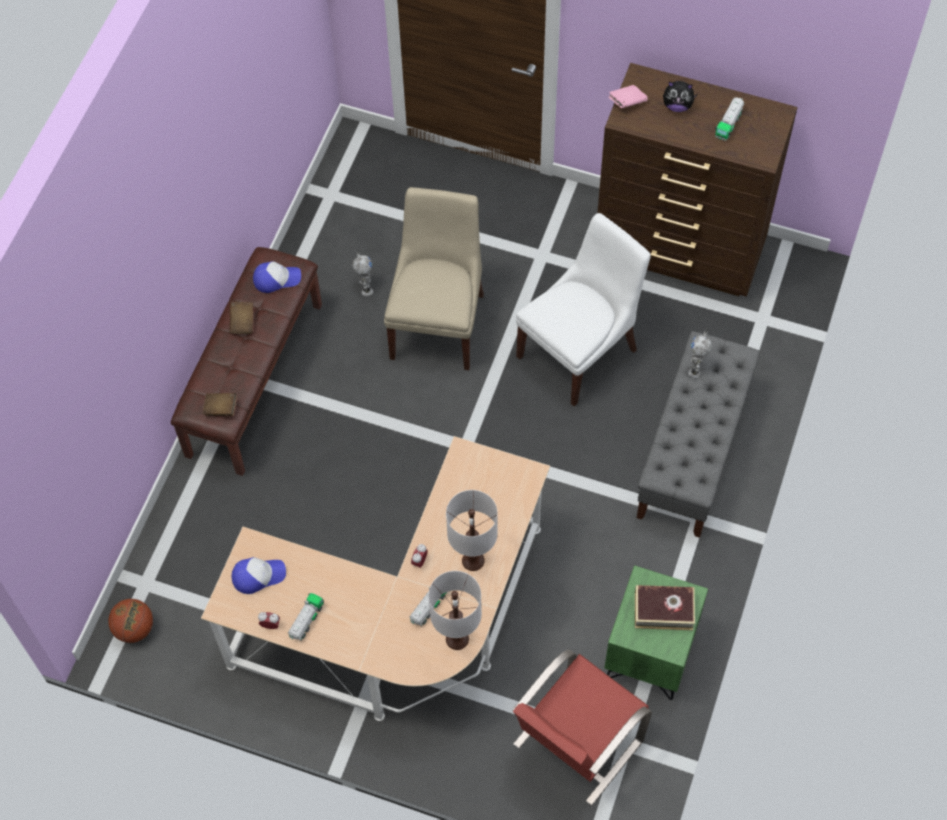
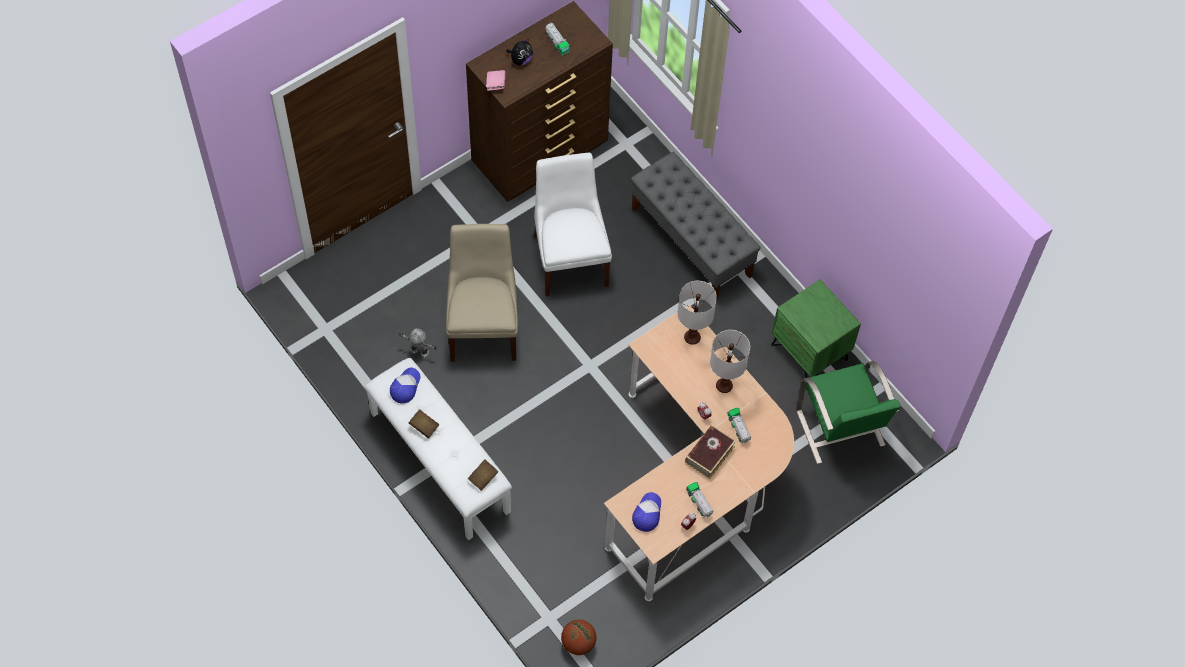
camera: 60 degrees left, 0 degrees up
(254, 378) = (438, 462): brown bench -> white bench
(438, 322) = (483, 325): beige chair -> beige chair turned 45 degrees clockwise
(457, 638) = (771, 425): white table lamp -> white table lamp (692, 337)
(575, 744) = (840, 429): red chair -> green chair
(663, 610) = (818, 311): book -> book (709, 454)
(696, 367) = (661, 191): toy robot -> none

